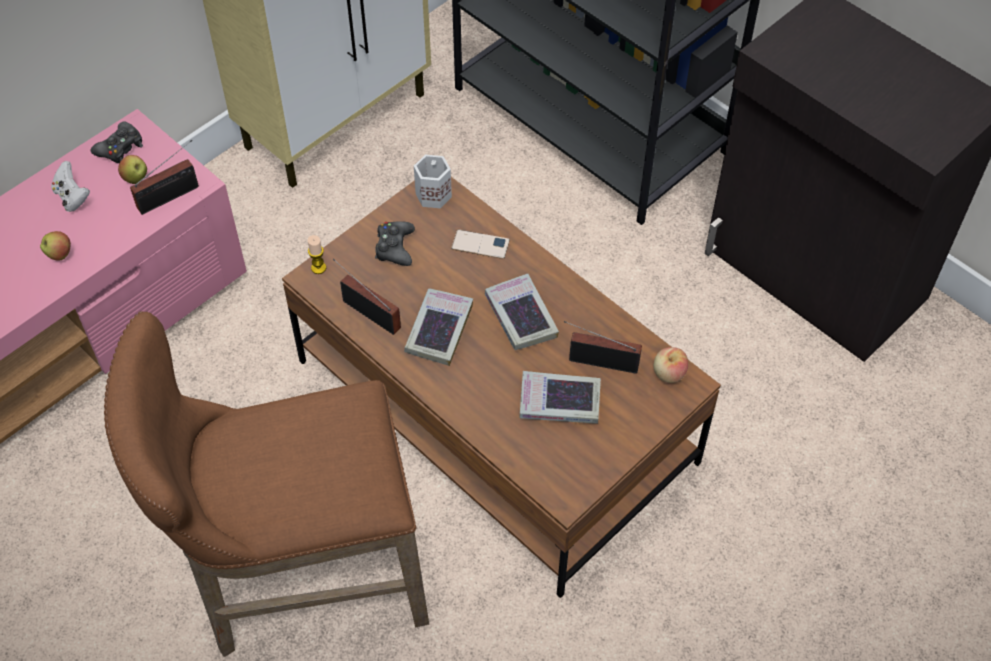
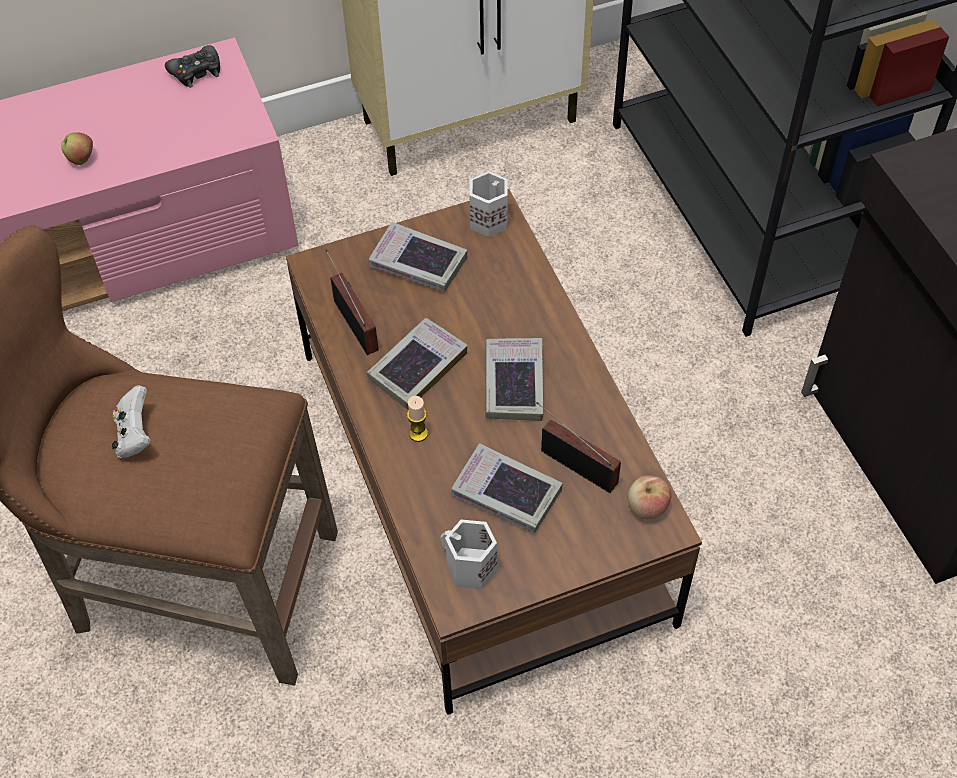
camera: 25 degrees right, 0 degrees up
(72, 197) = (125, 106): white game controller -> white game controller (135, 435)
(136, 179) = (194, 107): apple -> none
(172, 196) = (219, 135): radio -> none
(318, 268) = (328, 258): candle -> candle (418, 433)
(395, 247) = (418, 263): black game controller -> book
(480, 244) = (511, 290): phone -> none
(561, 468) = (469, 568): none -> white mug

